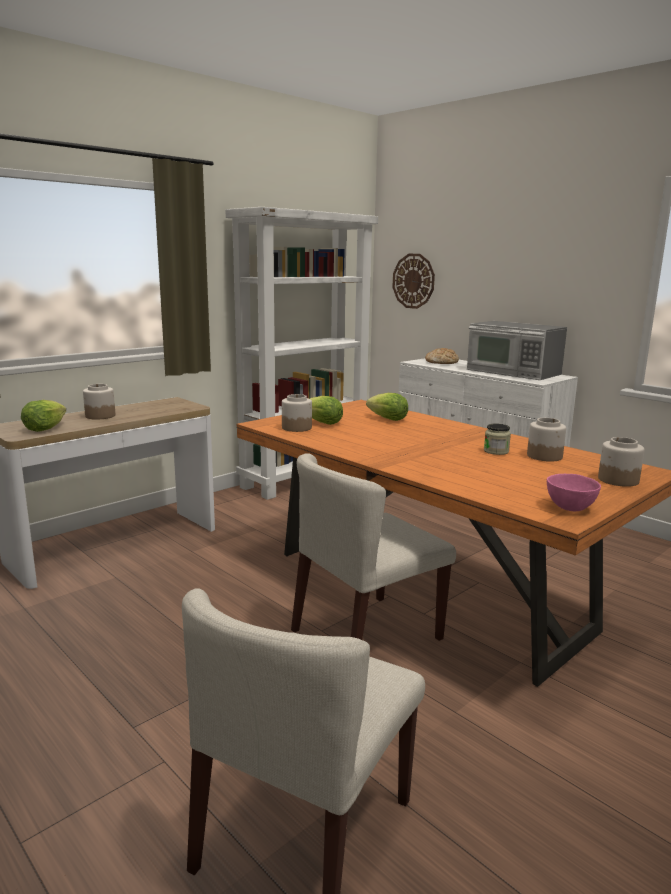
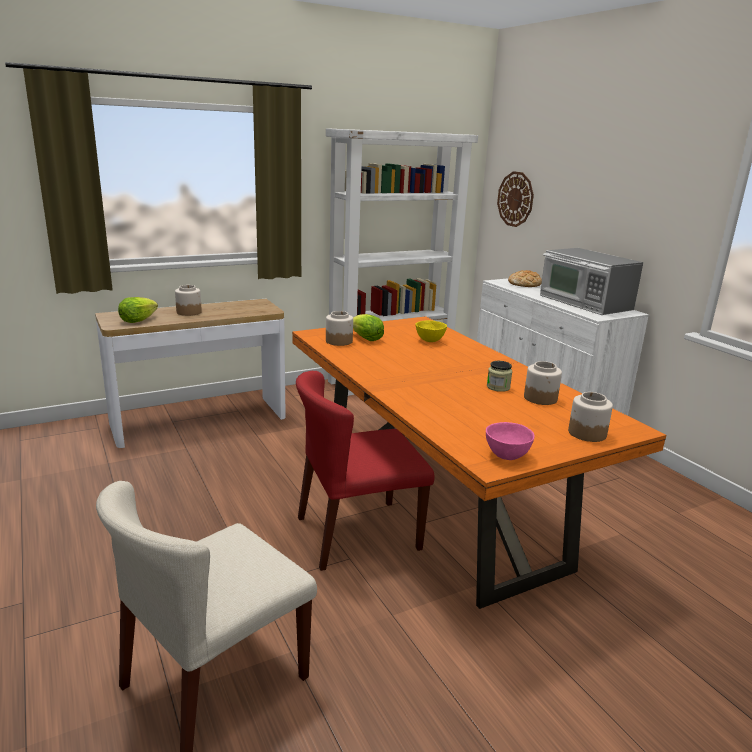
camera: 15 degrees right, 5 degrees up
(366, 635) = (357, 534): beige chair -> red chair
(388, 419) = (429, 341): lettuce -> yellow bowl

